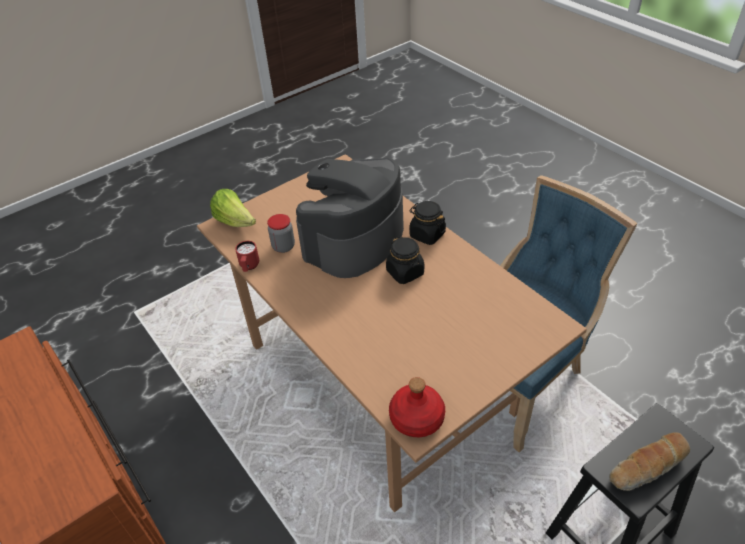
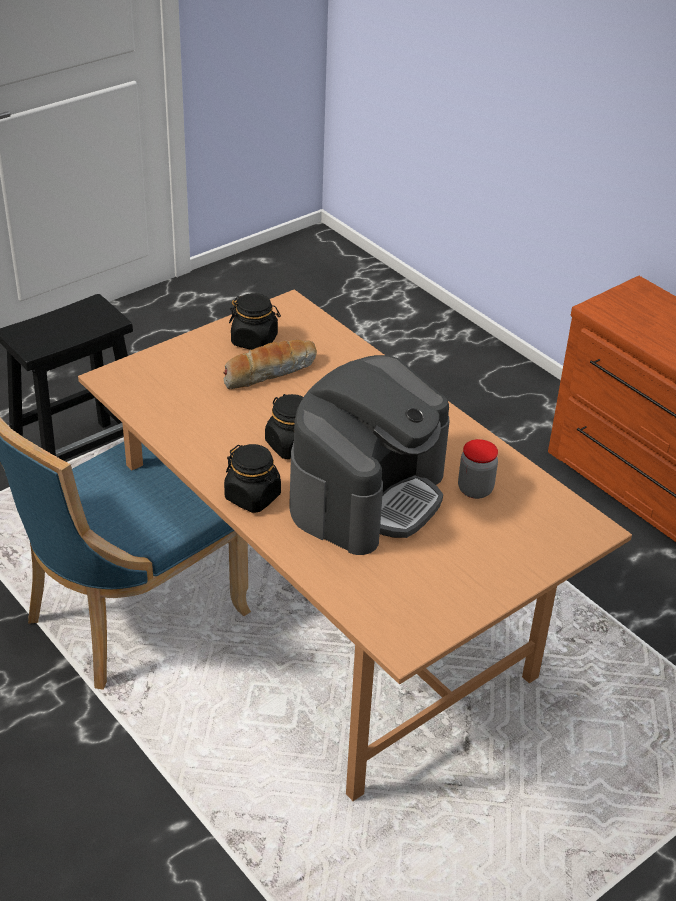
camera: 175 degrees right, 5 degrees down
(235, 222) = (568, 534): lettuce -> none
(249, 267) = (517, 463): red mug -> none
(416, 419) = (290, 312): red bottle -> none
(446, 376) = (254, 340): none -> black jar
(647, 468) = (70, 318): bread -> bread (269, 372)

